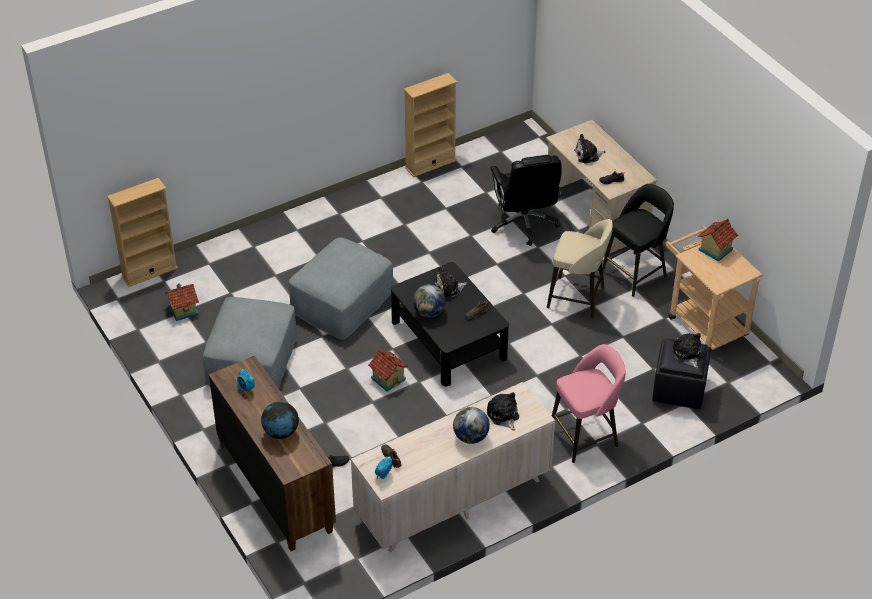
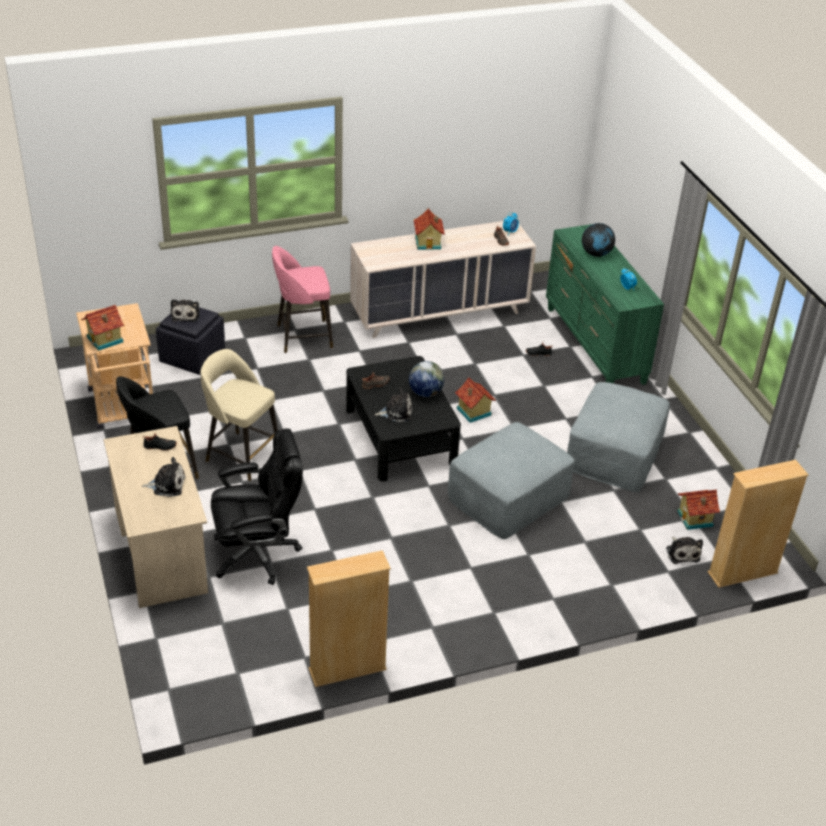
camera: 170 degrees left, 5 degrees down
(276, 486) = (594, 346): brown dresser -> green dresser
(470, 437) = (429, 243): globe -> toy house
(503, 416) = (394, 252): plush toy -> plush toy (682, 553)
(524, 224) = (257, 553): black office chair -> black office chair turned 75 degrees clockwise

